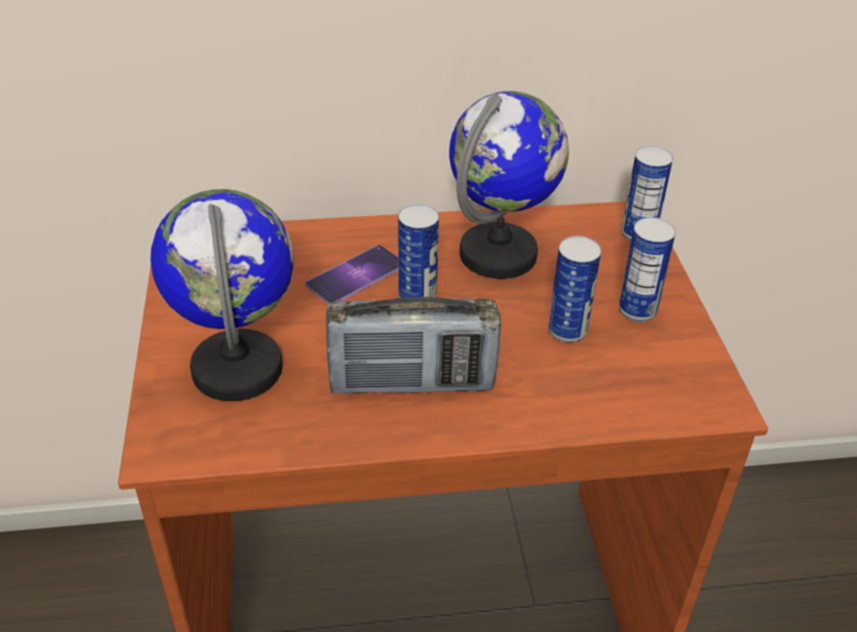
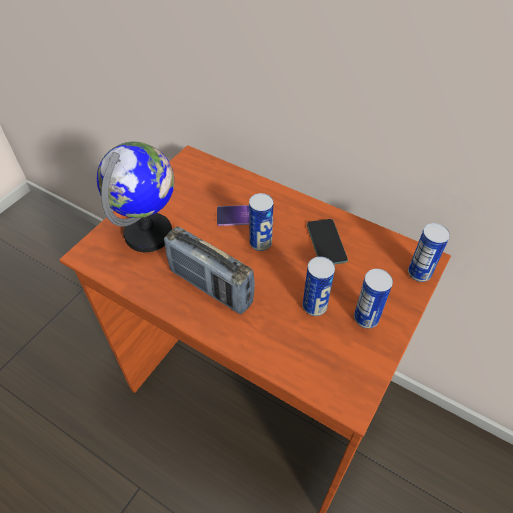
camera: 40 degrees right, 10 degrees up
(499, 254) = (326, 242): globe -> phone

